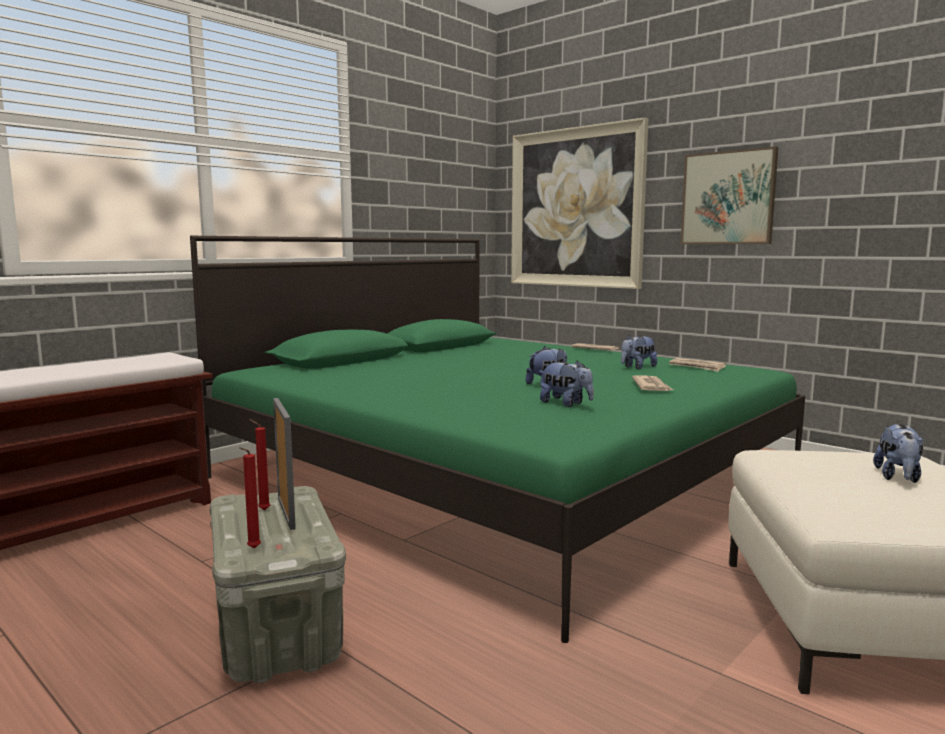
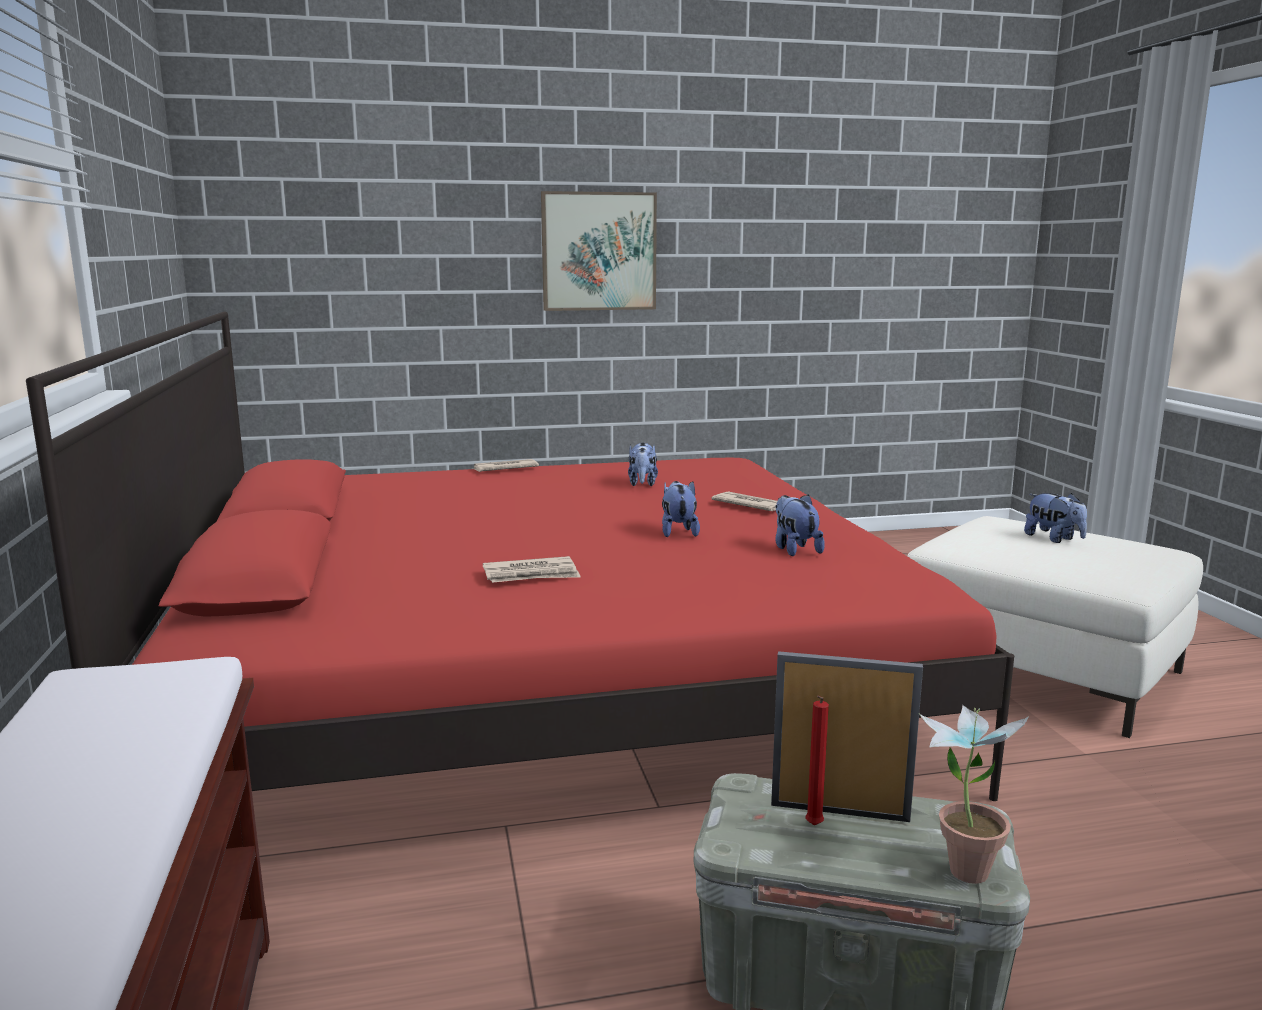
camera: 55 degrees left, 5 degrees up
(252, 549) = (962, 863): red candle -> potted plant
(502, 477) = (542, 679): green bed -> red bed
(566, 404) = (794, 549): plush toy -> plush toy turned 90 degrees counterclockwise
(575, 208) = (361, 256): picture -> none
(697, 367) = (682, 469): newspaper -> newspaper (531, 575)

